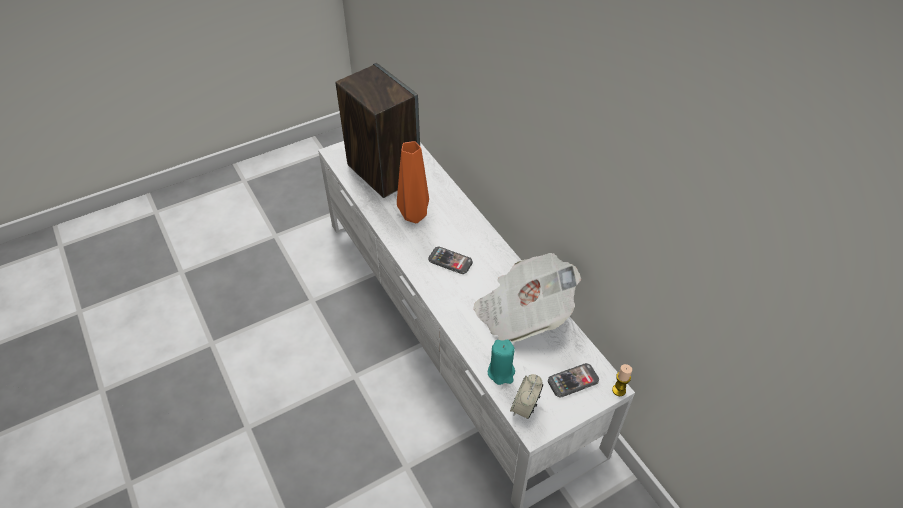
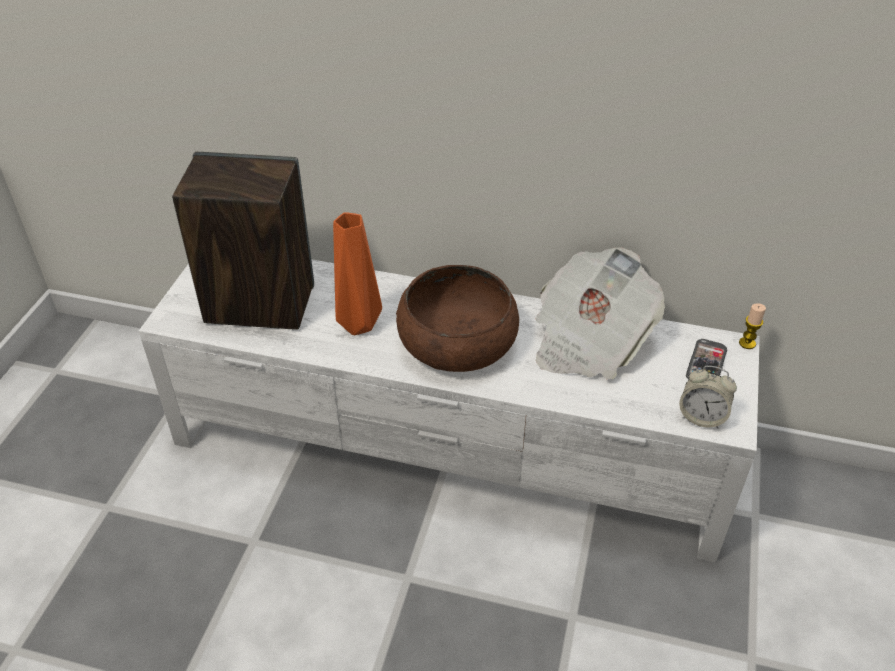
camera: 45 degrees left, 5 degrees down
(450, 261) = (457, 342): phone -> brown bowl
(501, 372) = (642, 404): turquoise candle -> none
(525, 407) = (701, 417): alarm clock -> alarm clock turned 45 degrees counterclockwise

